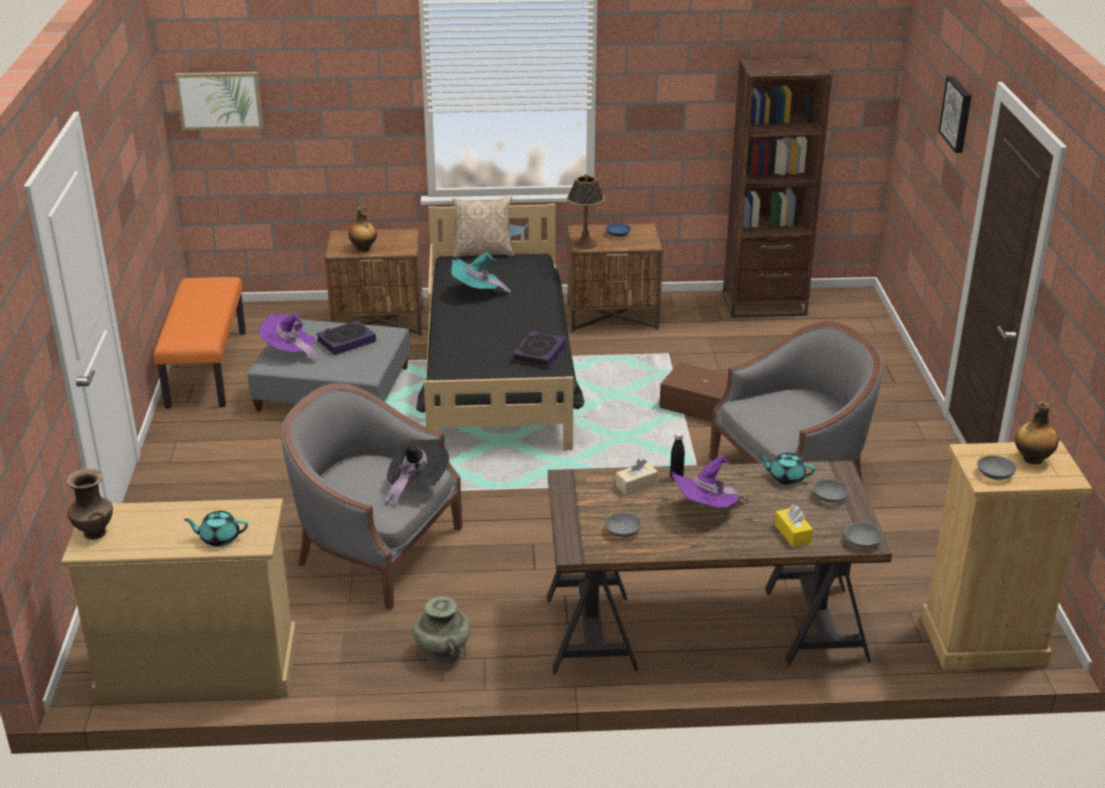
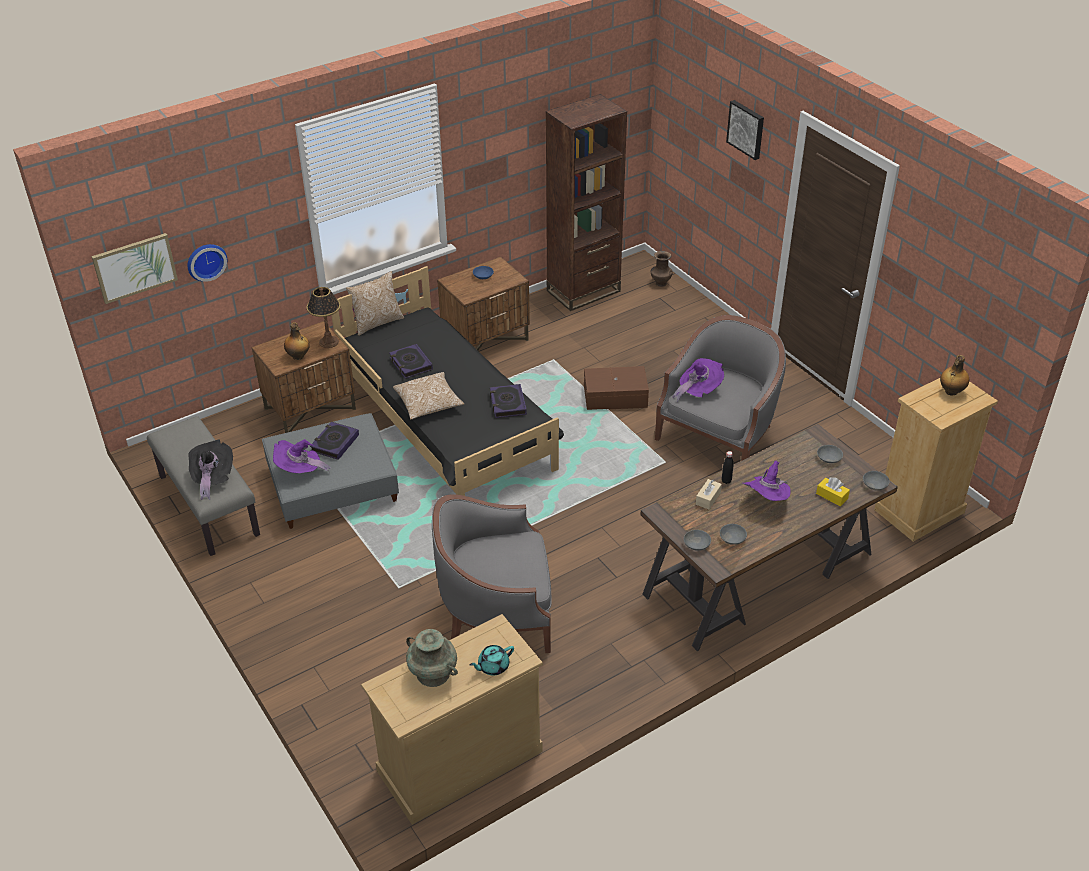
camera: 30 degrees left, 10 degrees up
(94, 532) = (397, 703): brown vase -> brown vase (660, 283)
(206, 369) = (207, 505): orange bench -> grey bench
(298, 118) = (206, 261): none -> wall clock
(415, 486) = (530, 555): black hat -> black hat (212, 478)
(443, 652) = (614, 668): turquoise vase -> turquoise vase (433, 673)
(458, 330) = (428, 404): none -> pillow
(477, 293) = (410, 364): turquoise hat -> book
(585, 244) = (467, 293): table lamp -> table lamp (328, 342)
(766, 404) = (698, 390): none -> purple hat
(786, 478) = (791, 454): turquoise teapot -> none
(995, 474) = (941, 411): grey bowl -> grey bowl (697, 544)

